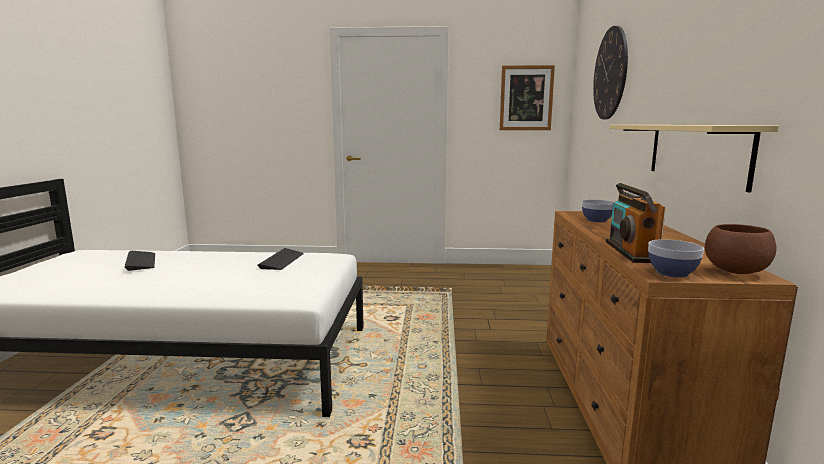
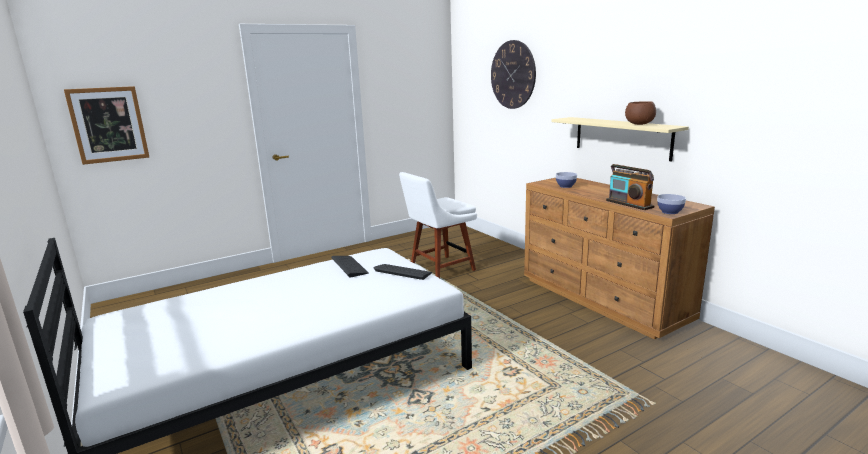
camera: 35 degrees left, 5 degrees up
(141, 261) = (223, 303): keyboard -> keyboard (403, 272)
(465, 306) = (439, 269): none -> white chair
(526, 98) = (421, 88): picture -> picture (108, 125)
(736, 272) = (686, 205): brown bowl -> brown bowl (639, 124)

